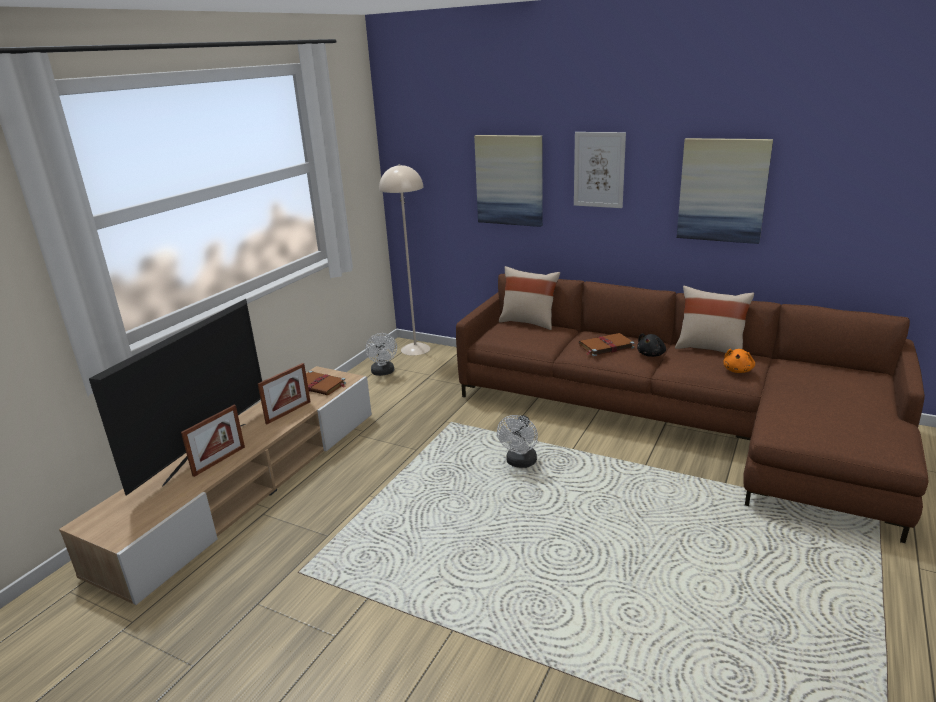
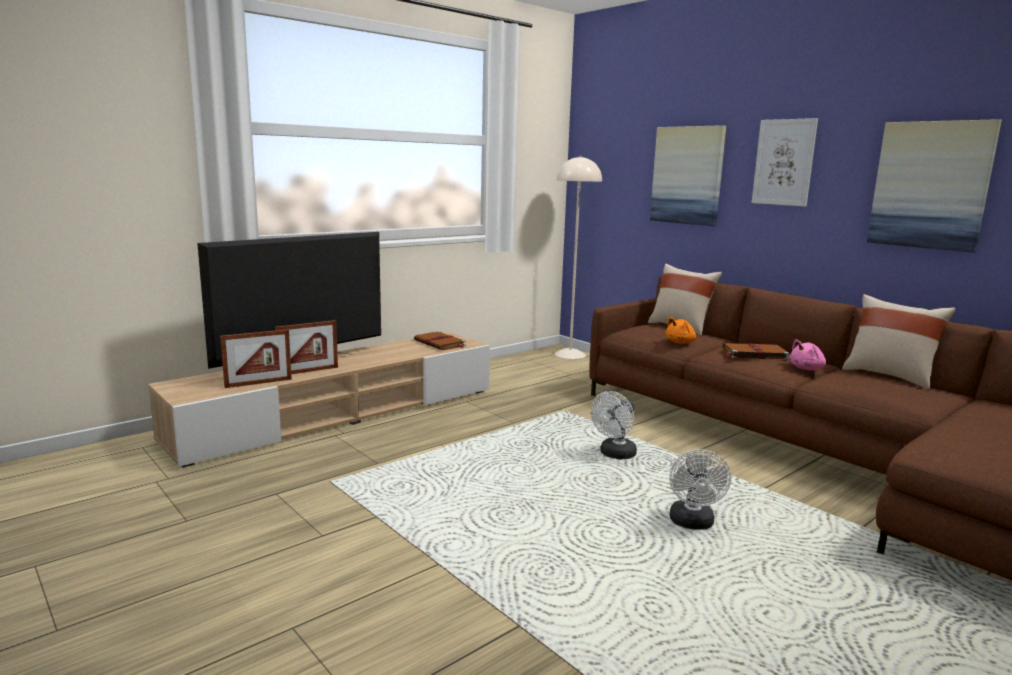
camera: 20 degrees right, 10 degrees down
(288, 412) = (396, 354): picture frame -> picture frame (258, 383)
(383, 372) = (525, 365): white fan -> white fan (692, 524)
(651, 354) = (807, 369): black plush toy -> pink plush toy
(738, 370) = (913, 396): orange plush toy -> orange plush toy (681, 343)

